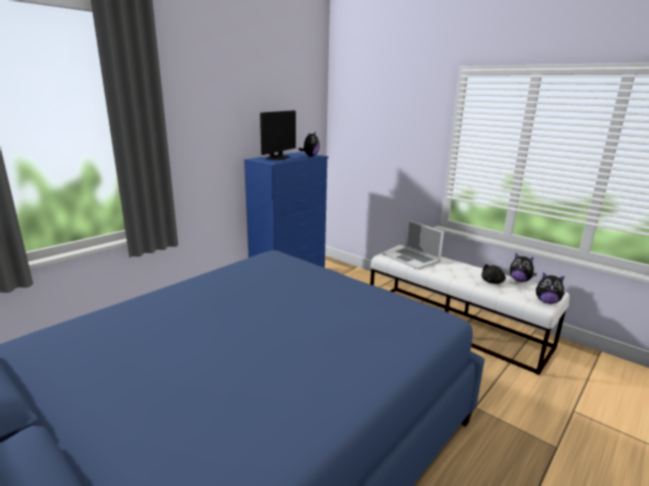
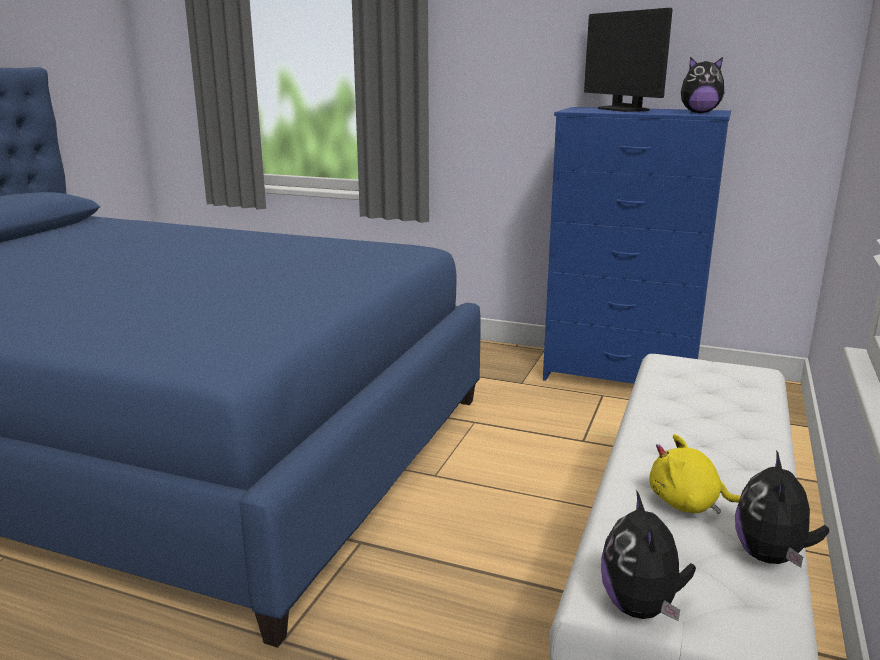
camera: 70 degrees right, 0 degrees up
(277, 158) = (623, 109): monitor -> monitor turned 60 degrees clockwise
(411, 258) = (699, 387): laptop -> none
(492, 282) = (689, 504): black plush toy -> yellow plush toy

